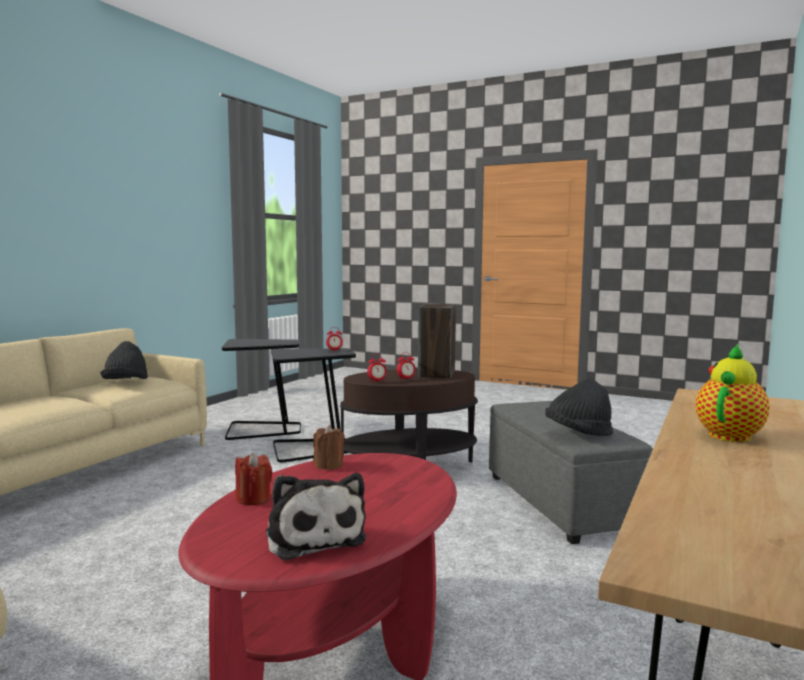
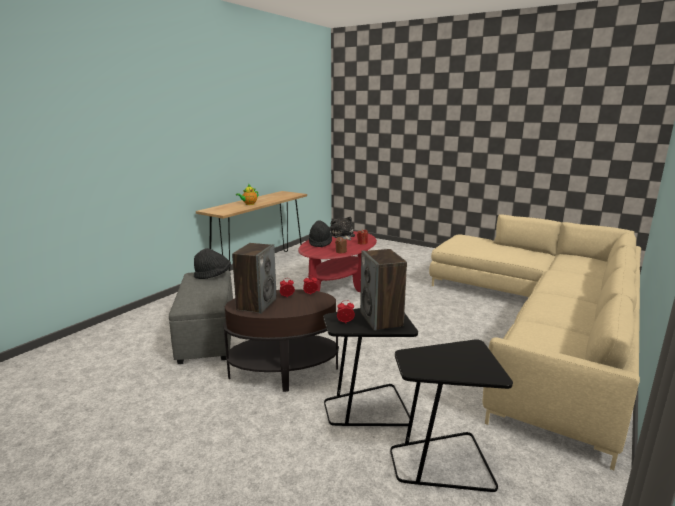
camera: 175 degrees left, 10 degrees up
(126, 383) = (547, 341): black hat -> black hat (320, 243)
(299, 352) = (381, 319): none -> speaker

